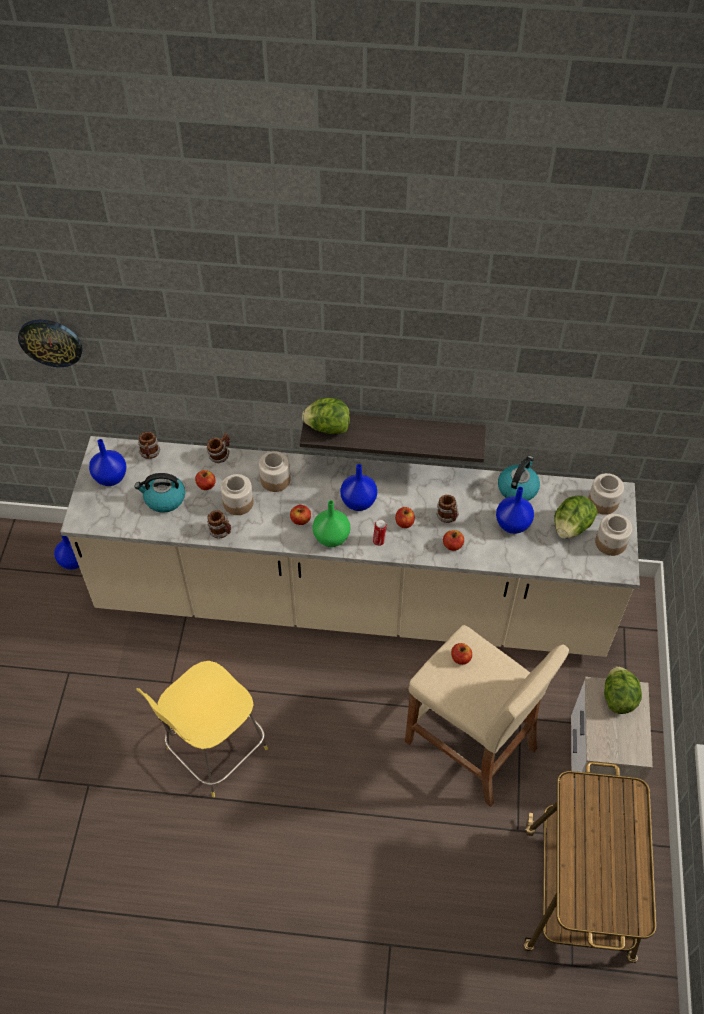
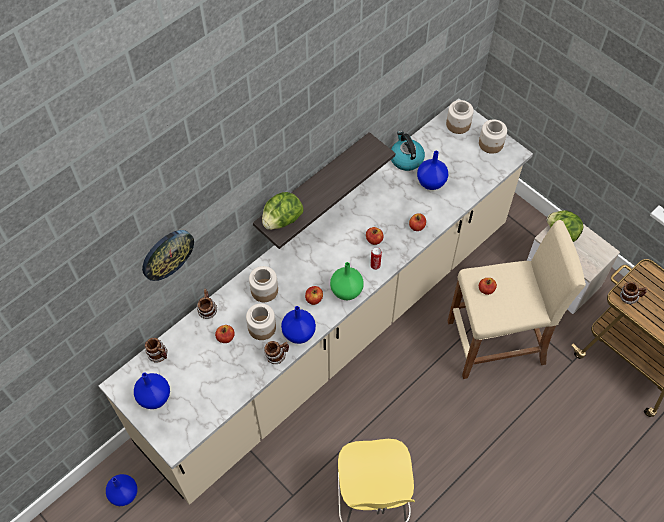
camera: 50 degrees left, 5 degrees up
(51, 342) = (48, 335): wall clock -> wall clock (167, 254)
(164, 499) = (211, 374): kettle -> none
(359, 501) = (332, 253): blue vase -> blue vase (298, 332)
(448, 517) = (392, 212): mug -> mug (629, 297)
(571, 527) = (461, 154): lettuce -> none

